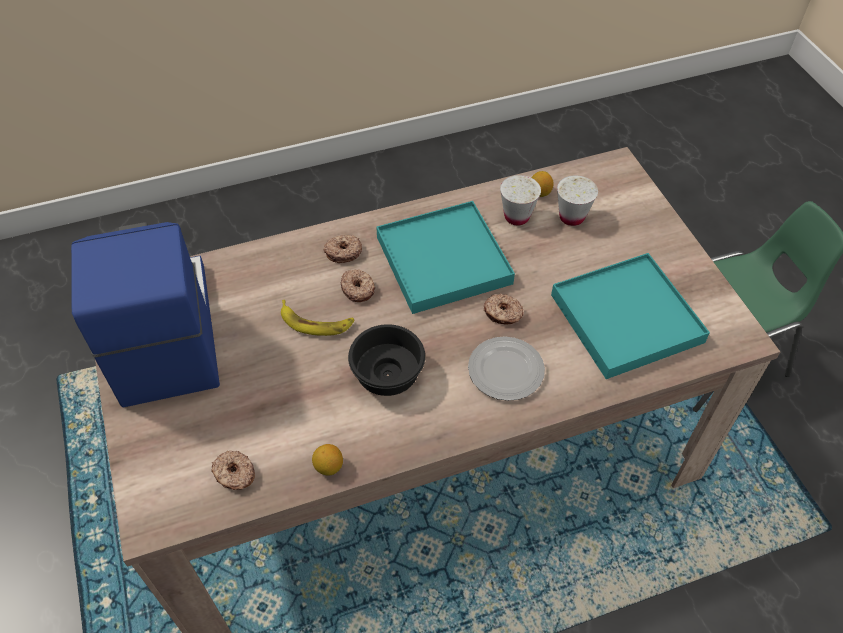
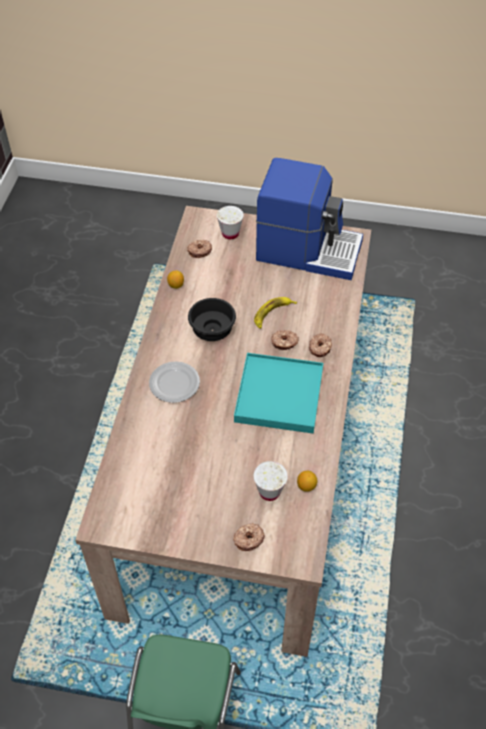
camera: 120 degrees right, 0 degrees up
(502, 314) = (215, 404): donut -> donut (248, 539)
(516, 216) = (291, 457): white cup -> white cup (230, 233)
(626, 318) = (163, 468): turquoise tray -> none

